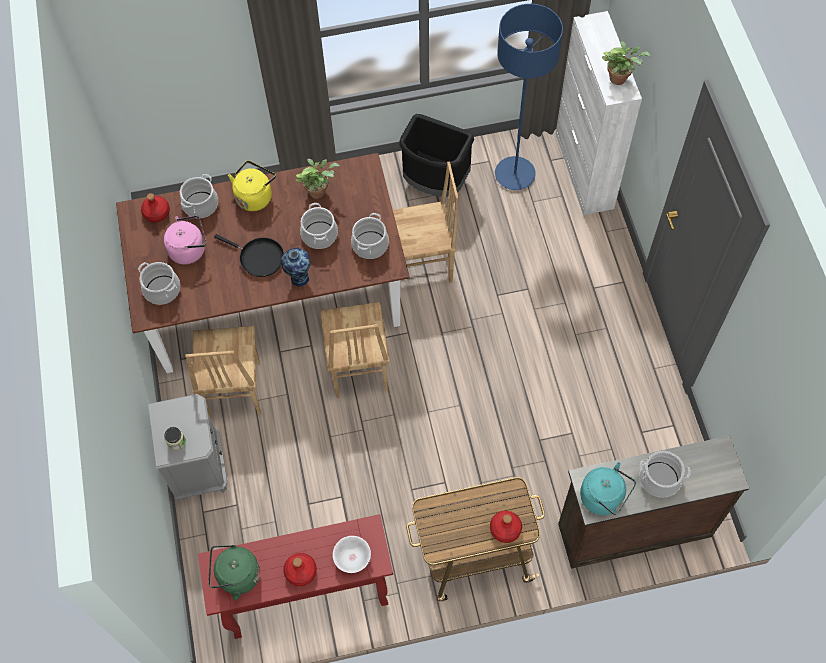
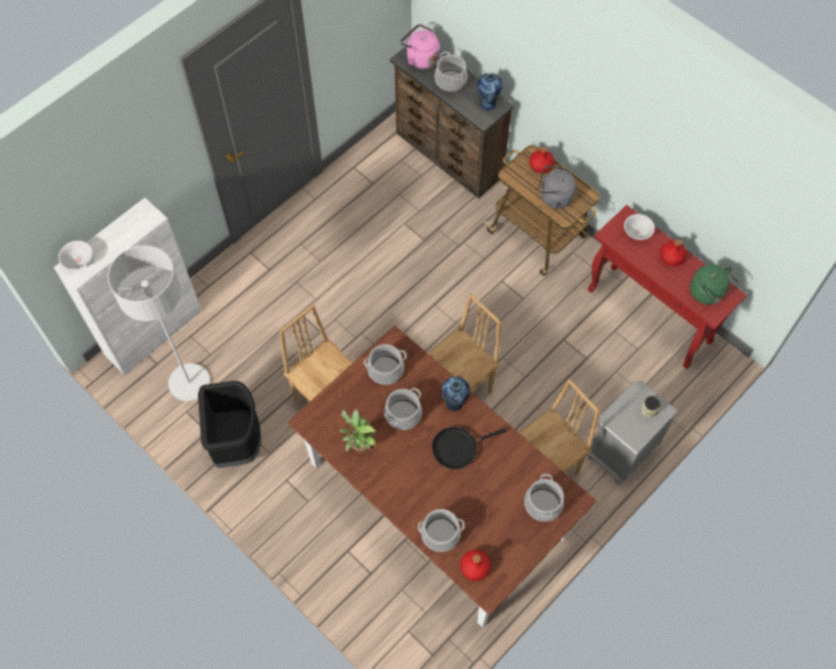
camera: 125 degrees left, 0 degrees up
(190, 249) = (490, 510): pink kettle -> pink kettle (420, 58)
(255, 196) = (400, 493): yellow kettle -> none
(258, 257) = (458, 448): black frying pan -> black frying pan turned 105 degrees counterclockwise
(457, 515) = (554, 197): none -> grey kettle
(515, 174) = (189, 383): blue floor lamp -> grey floor lamp
(601, 28) = (79, 261): none -> white bowl
(604, 498) = (488, 103): turquoise kettle -> vase
(620, 78) = (130, 222): potted plant -> none

